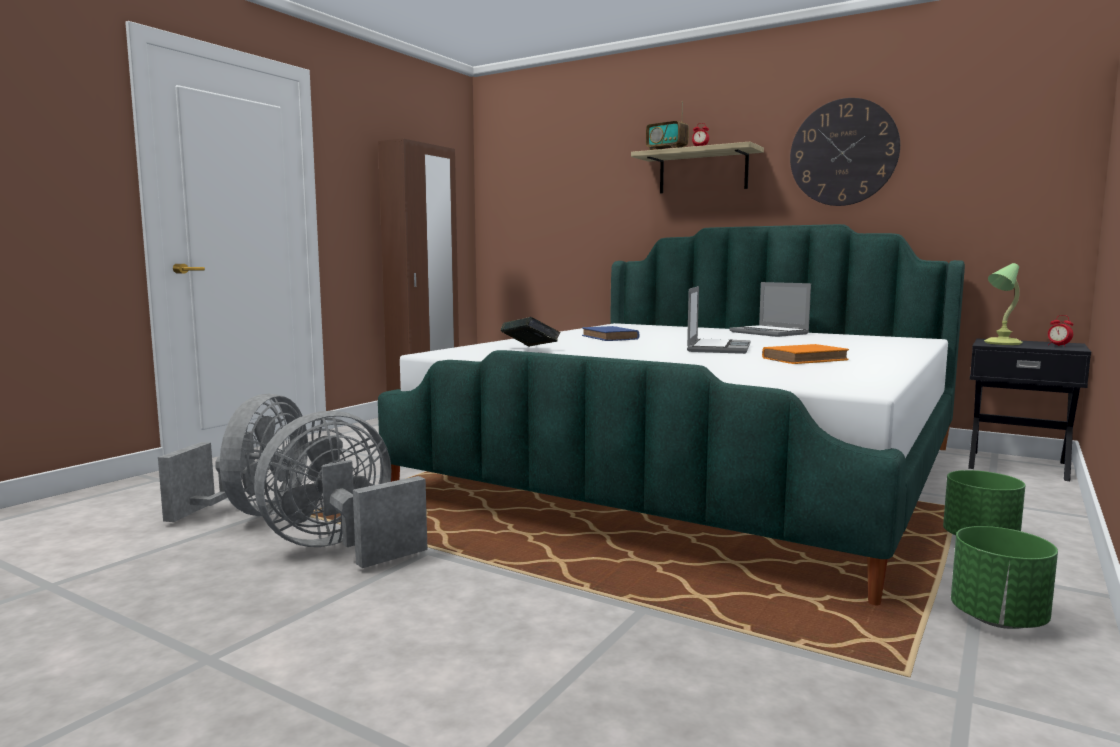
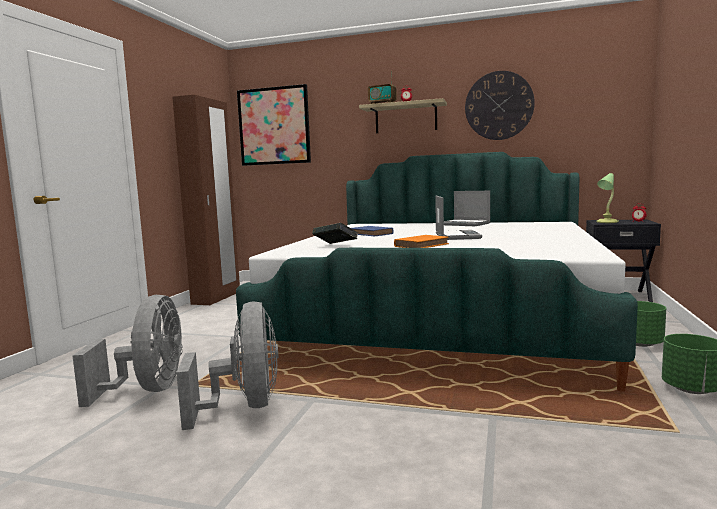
camera: 15 degrees left, 0 degrees up
(341, 548) = (245, 406): grey fan -> grey fan turned 135 degrees clockwise
(526, 182) = (274, 126): none -> picture
(806, 359) = (524, 239): orange book -> orange book (422, 245)

